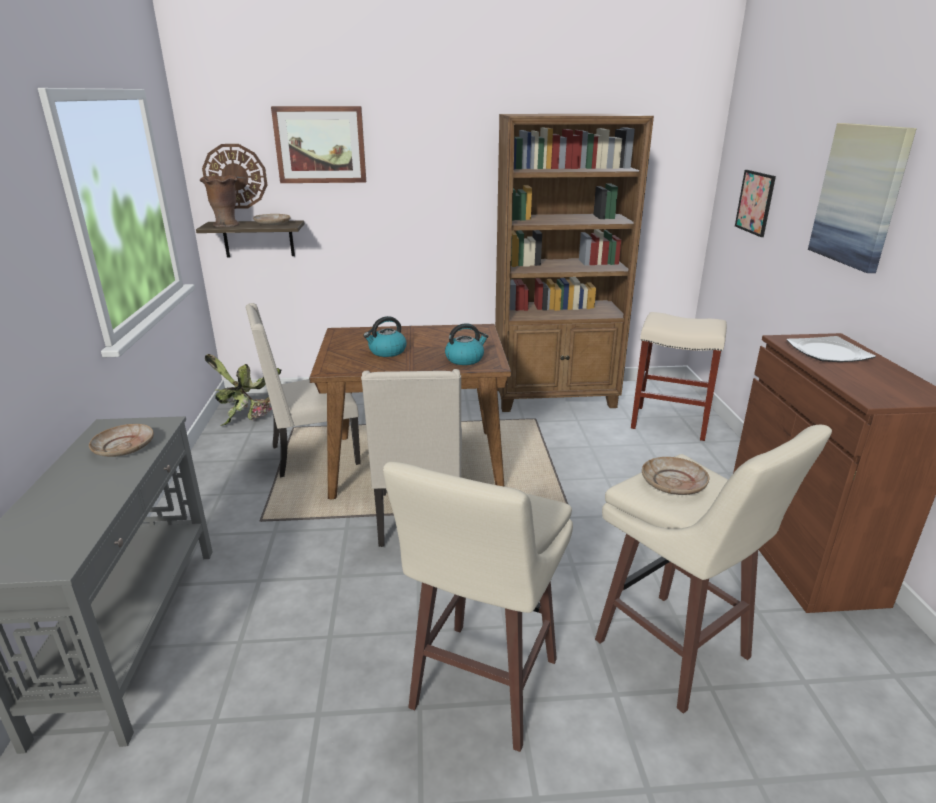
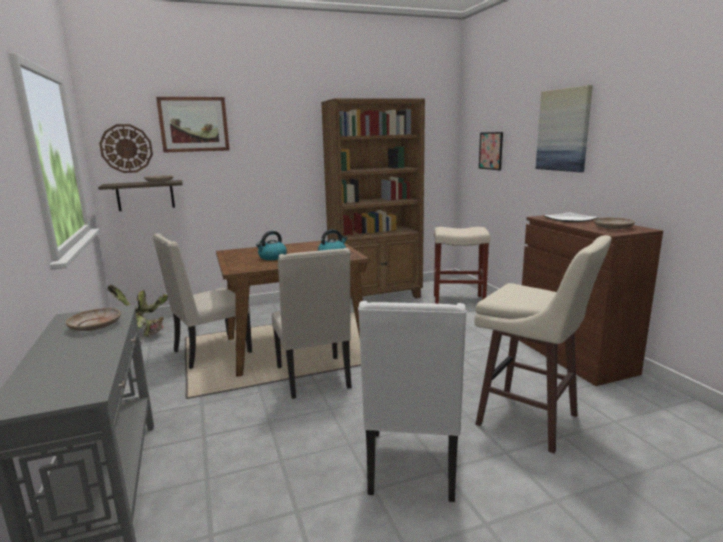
camera: 15 degrees left, 10 degrees down
(226, 225) = (122, 184): brown vase -> none
(482, 686) = (412, 467): beige stool -> white chair
(673, 484) = (517, 294): beige plate -> beige plate (613, 227)

